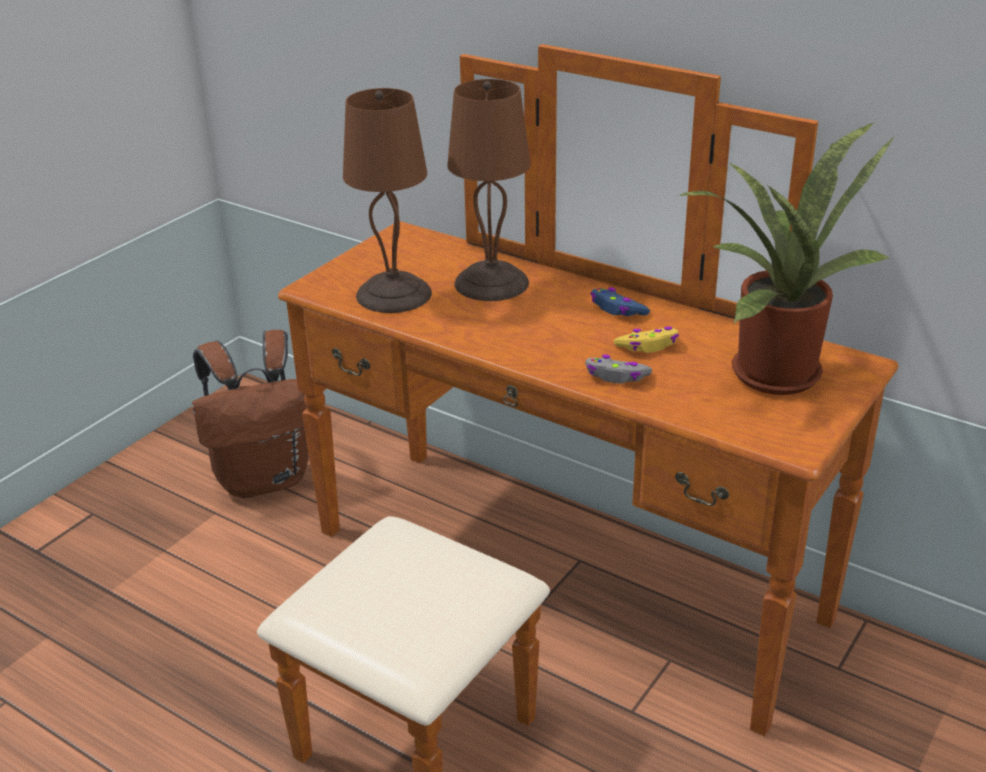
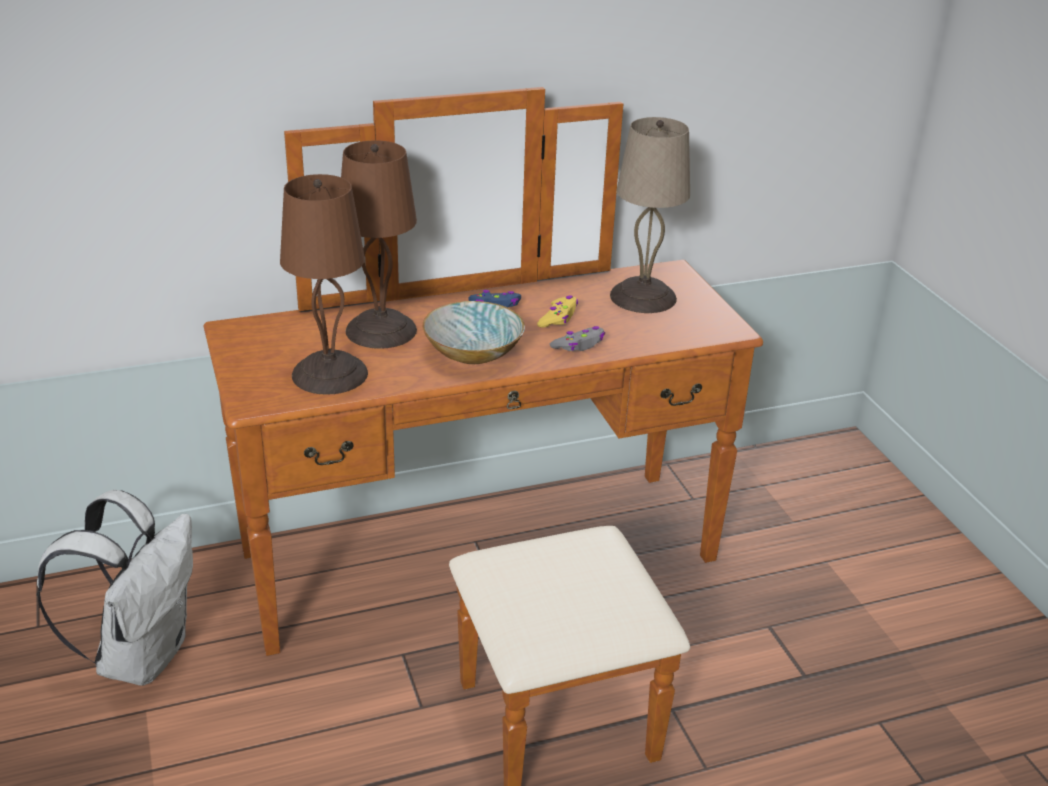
camera: 55 degrees left, 0 degrees up
(265, 478) = (142, 654): brown backpack -> white backpack
(520, 335) = (474, 353): none -> bowl
(770, 369) = (642, 296): potted plant -> beige table lamp

